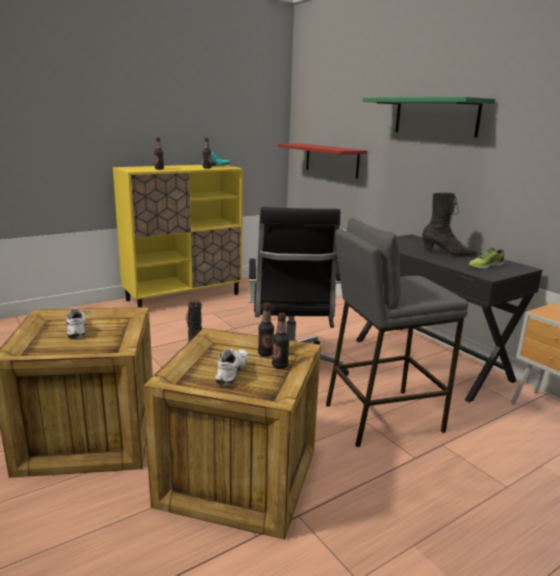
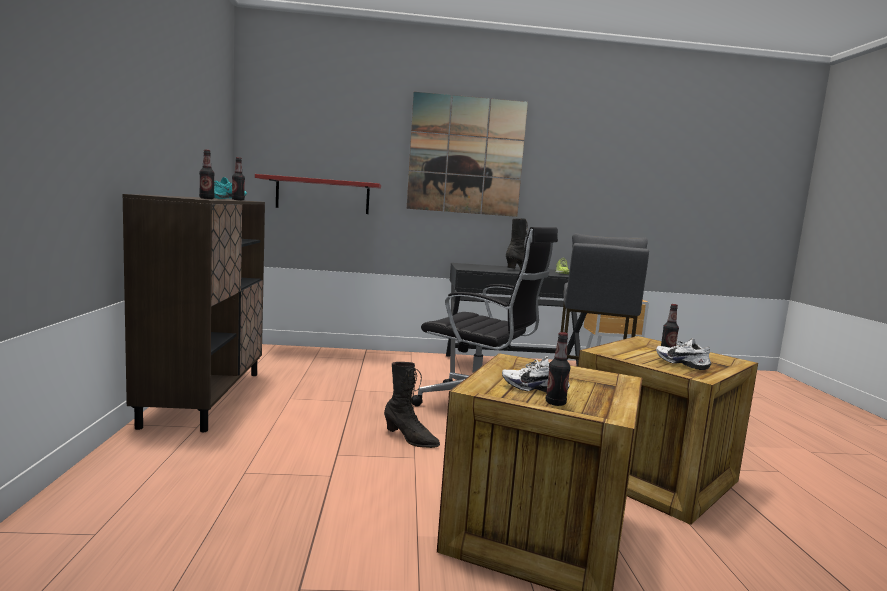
camera: 60 degrees left, 10 degrees down
(184, 297) = (205, 397): yellow cabinet -> brown cabinet
(265, 354) = (643, 350): bottle -> bottle (555, 403)
(435, 117) = (466, 155): green shelf -> picture

